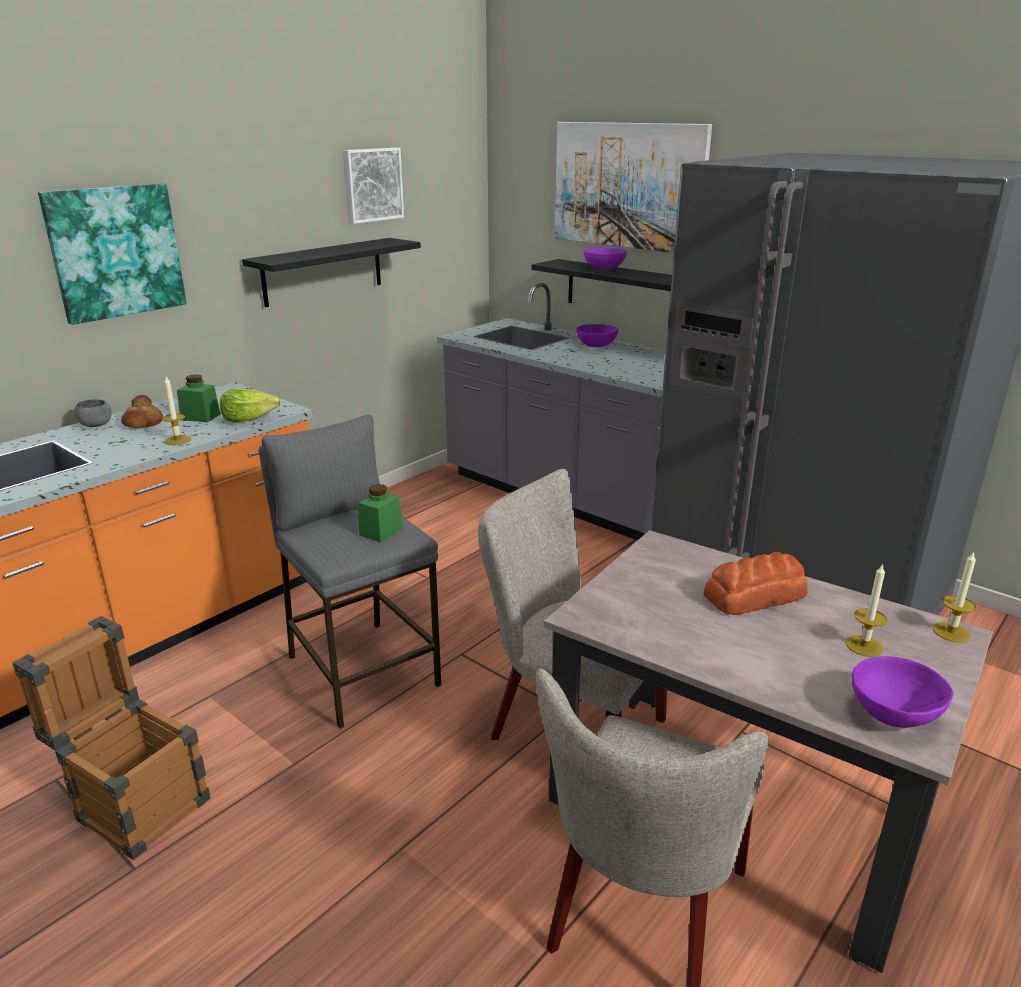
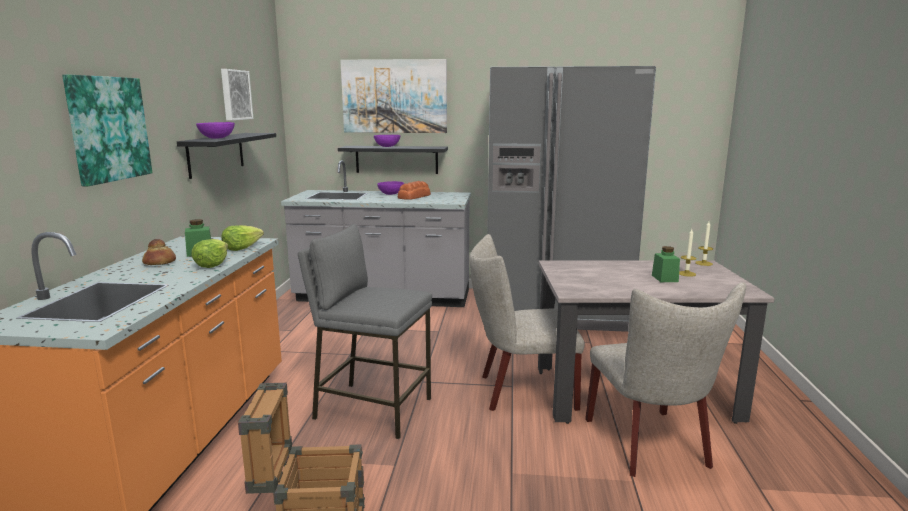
camera: 35 degrees left, 10 degrees down
(96, 425) = (116, 269): grey bowl -> none
(178, 440) = (212, 264): candle -> lettuce
(381, 531) = (396, 293): green jar -> green jar (664, 278)
(756, 596) = (623, 270): bread -> bread (414, 197)
(894, 714) = (731, 288): purple bowl -> purple bowl (217, 138)

